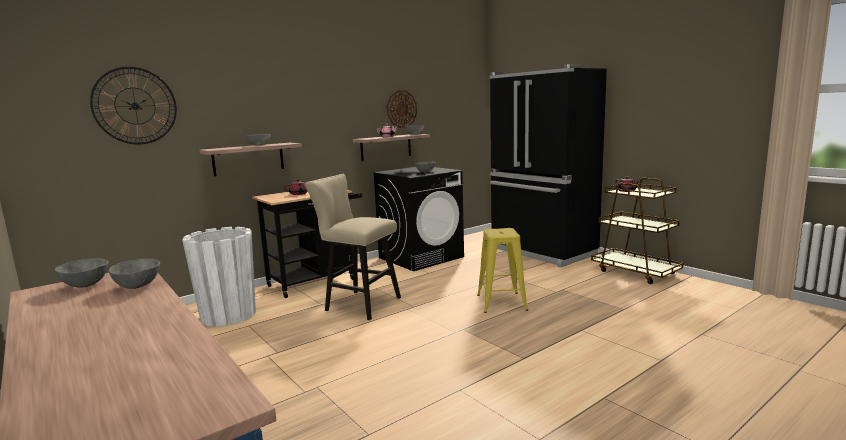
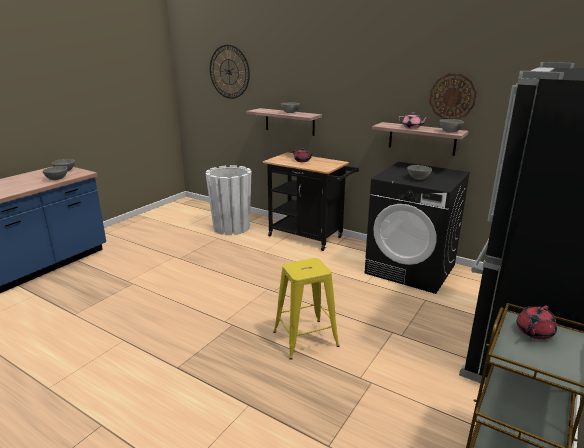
camera: 70 degrees right, 10 degrees up
(358, 304) = (269, 265): beige stool -> none

